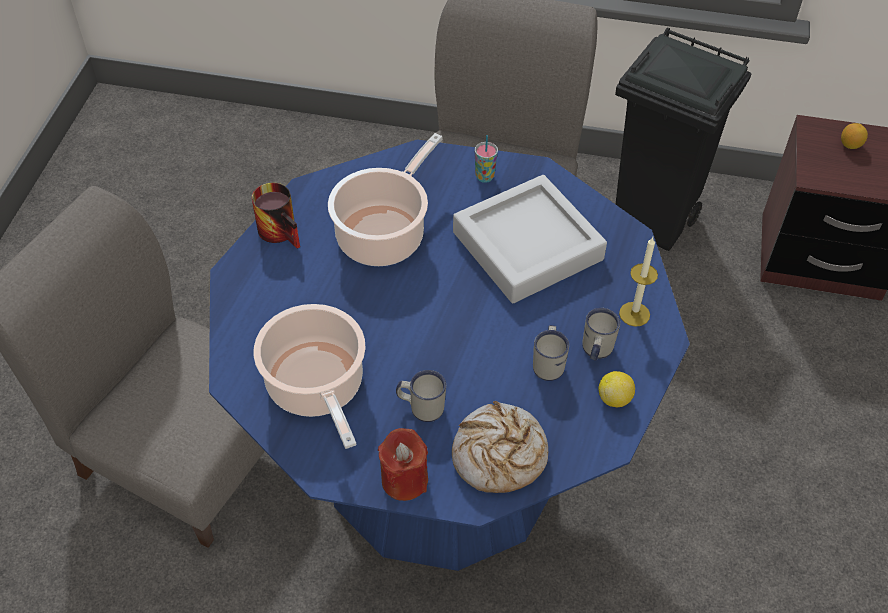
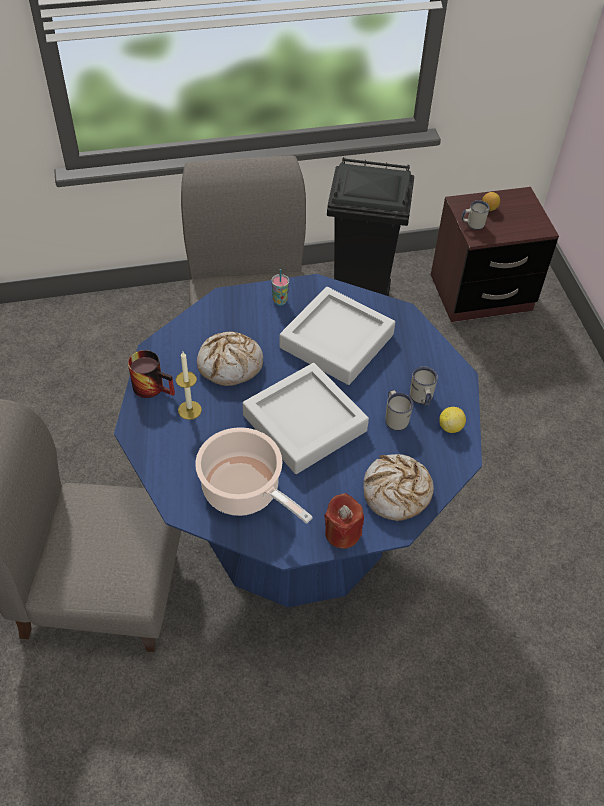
camera: 25 degrees left, 0 degrees up
(384, 234) = (230, 364): cooking pot -> bread
(421, 407) = (326, 478): white mug -> white mug (472, 224)
(433, 331) = (304, 423): none -> grey tray
(634, 314) = (433, 365): candle -> candle (189, 410)

